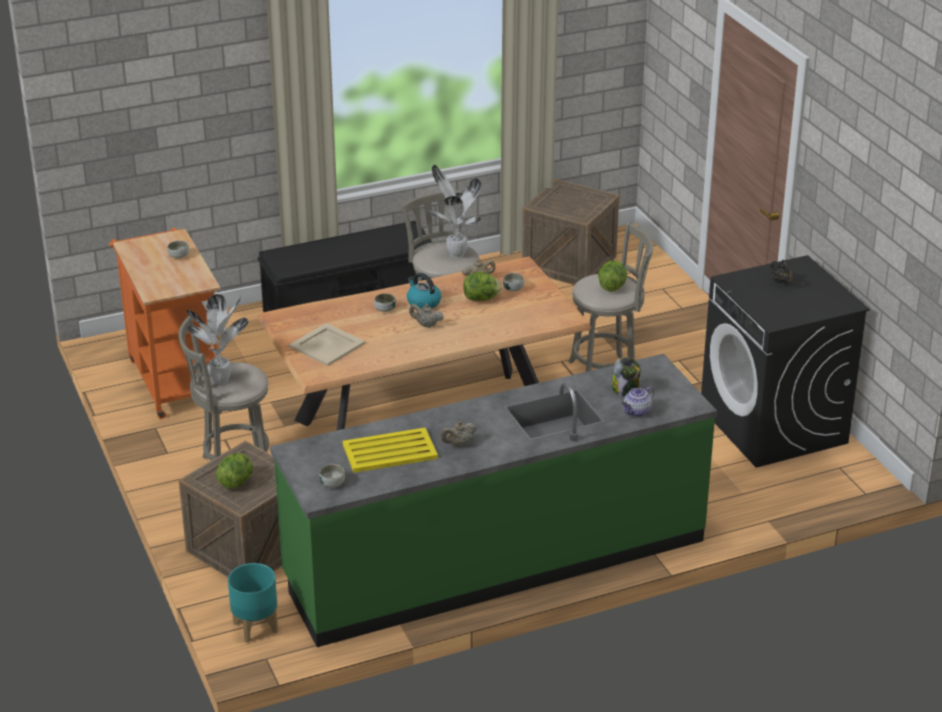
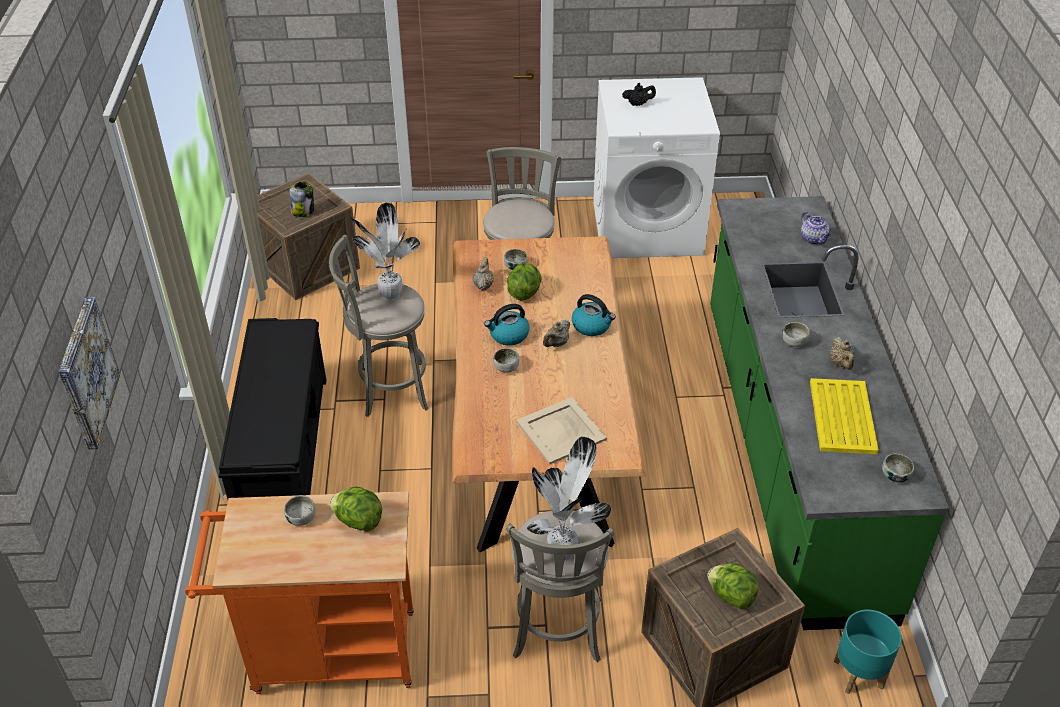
camera: 70 degrees left, 10 degrees up
(143, 83) = (86, 373): none -> picture
(459, 336) = (592, 326): none -> kettle
(474, 418) = (794, 341): none -> bowl
(611, 286) = (520, 212): lettuce -> lettuce (358, 521)
(625, 390) = (774, 236): jar -> jar (303, 211)
(774, 426) = (648, 227): black washing machine -> white washing machine

